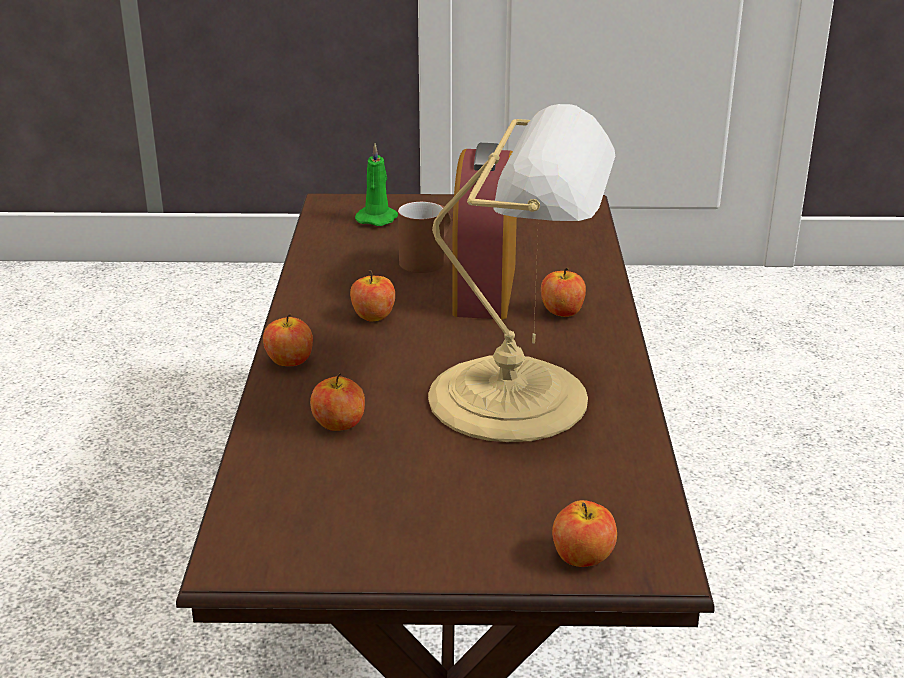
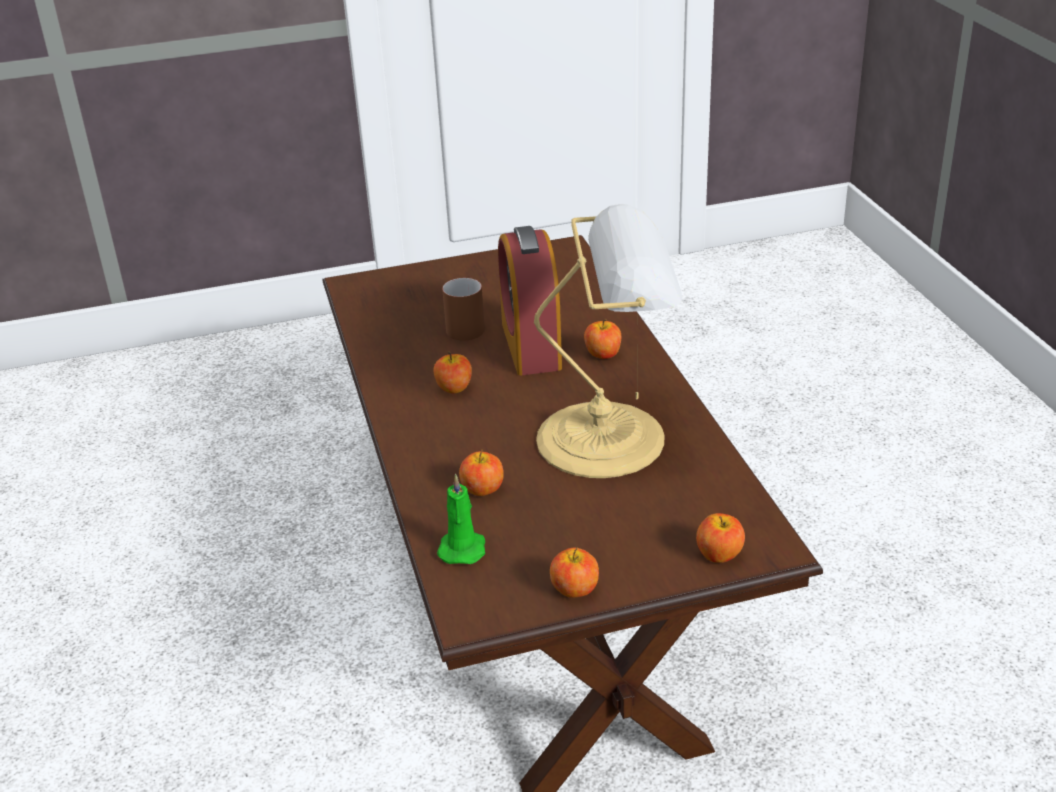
camera: 15 degrees left, 5 degrees up
(289, 361) = (409, 443): apple -> apple (574, 590)
(378, 218) = (403, 292): green candle -> green candle (462, 548)

